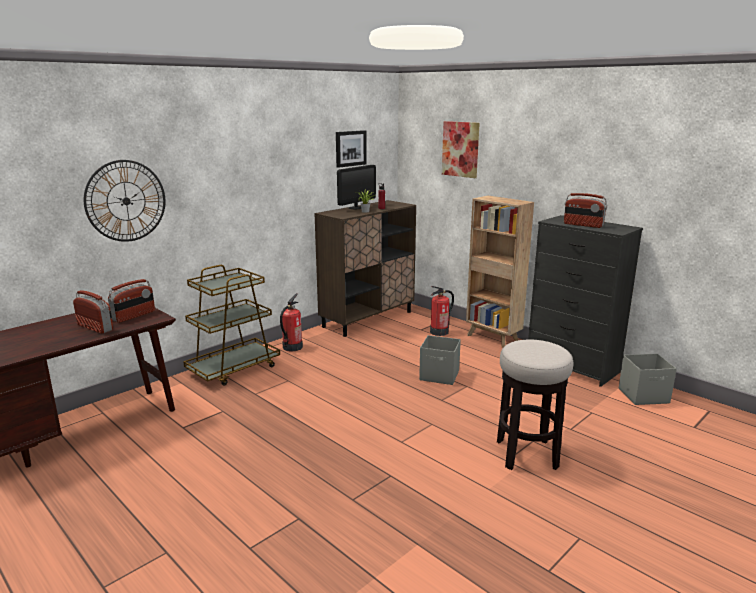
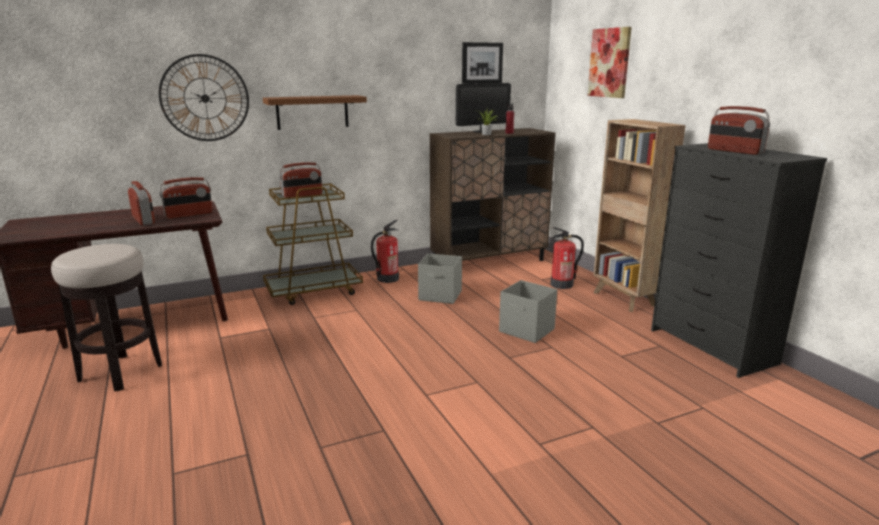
camera: 20 degrees right, 0 degrees up
(219, 204) = (312, 112): none -> brown shelf
(222, 283) = (302, 195): none -> radio
(526, 454) = (572, 442): stool -> stool (120, 373)
(644, 396) = (800, 401): grey storage box -> grey storage box (441, 296)

